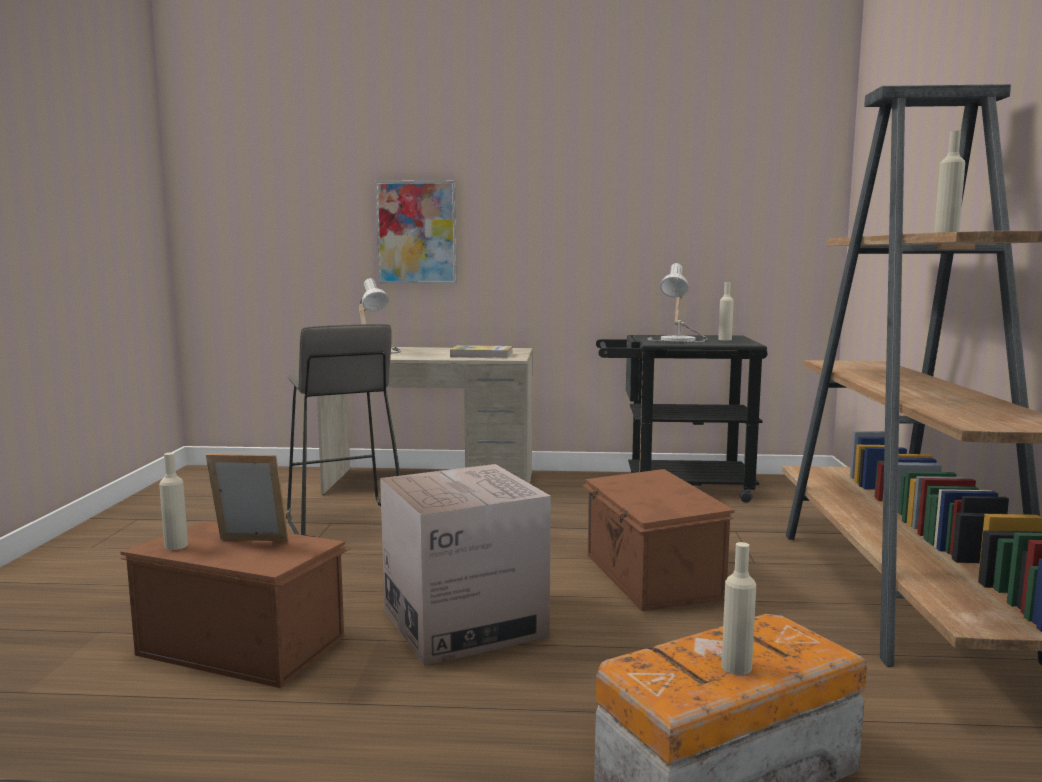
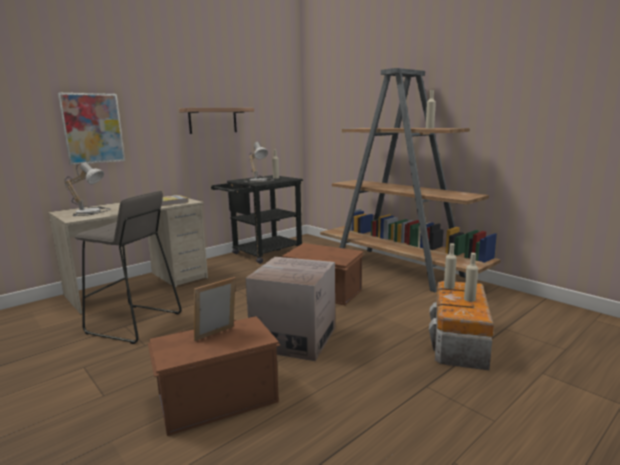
camera: 45 degrees left, 5 degrees up
(176, 546) = (182, 354): beige bottle -> beige bottle (449, 287)
(620, 223) = (213, 120): none -> shelf

